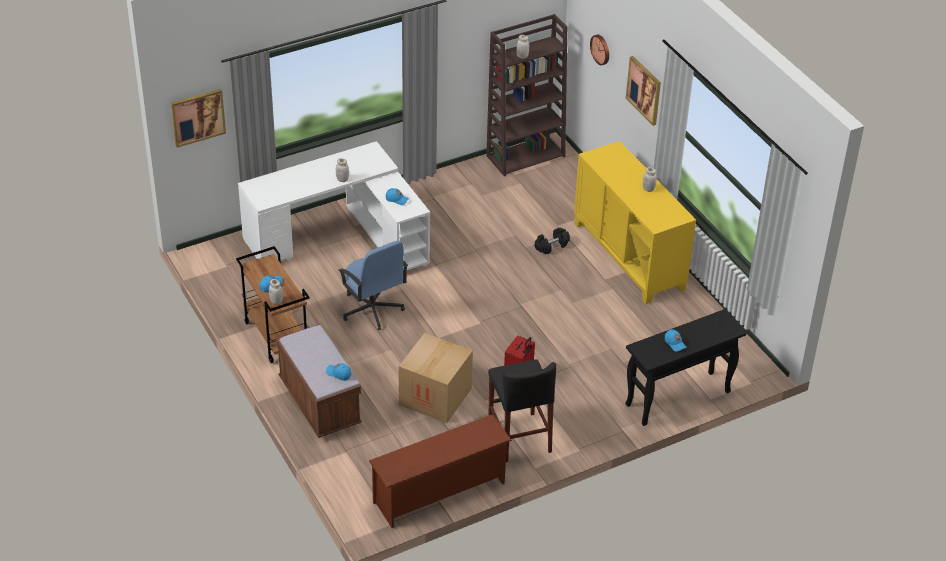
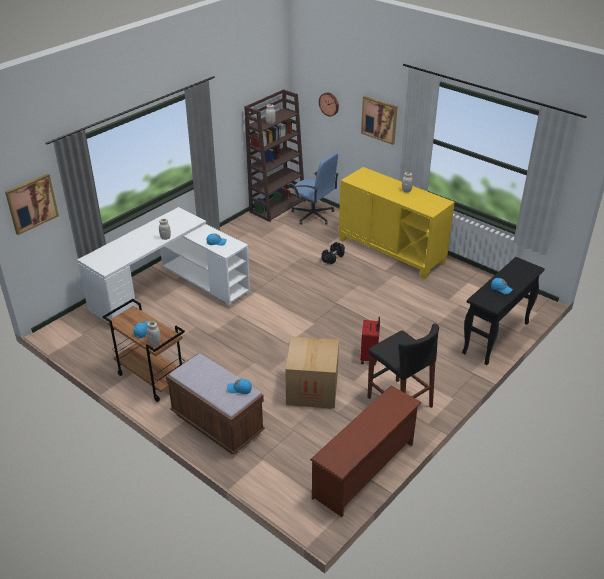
camera: 20 degrees left, 5 degrees down
(372, 309) = (222, 336): blue office chair -> blue office chair (313, 215)

